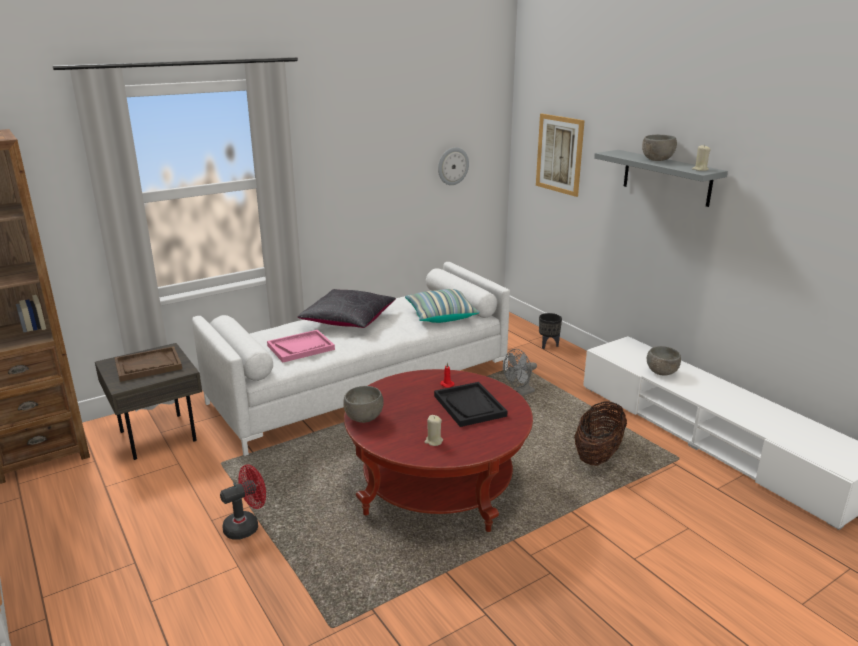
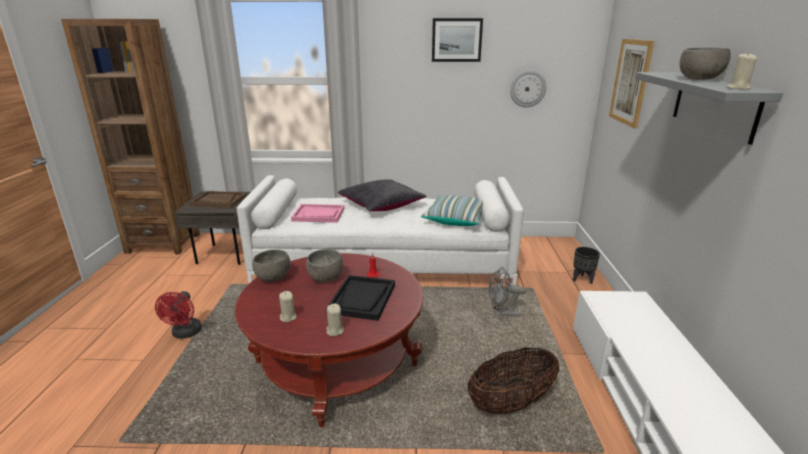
camera: 35 degrees right, 0 degrees up
(246, 526) = (185, 334): red fan -> red fan turned 90 degrees clockwise
(385, 123) = (456, 40): none -> picture
(487, 436) = (334, 331): none -> beige candle
(661, 372) = (640, 342): grey bowl -> grey bowl (325, 278)

